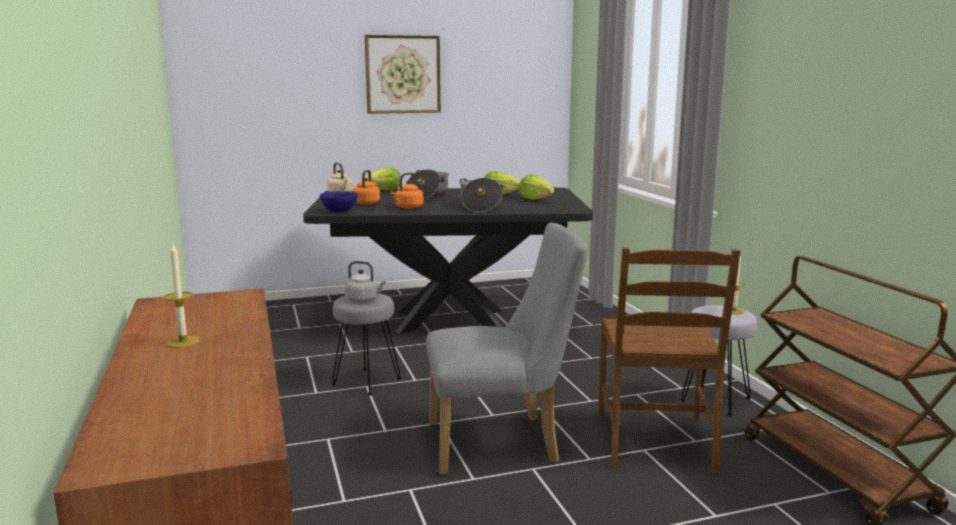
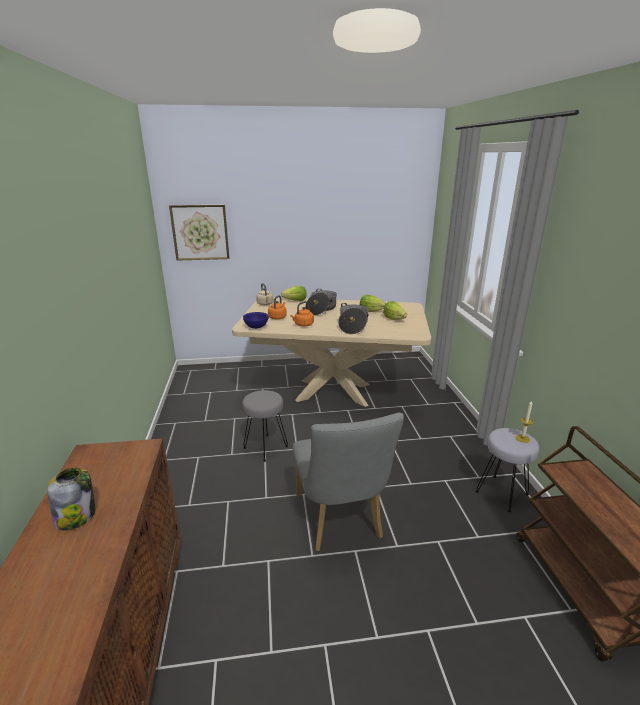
camera: 10 degrees right, 10 degrees up
(183, 342) = (76, 516): candle -> jar
(364, 300) = (262, 400): grey kettle -> none
(403, 74) = (312, 218): picture -> picture (200, 232)
(449, 321) = (333, 392): black dining table -> beige dining table
(503, 443) = (340, 521): grey chair -> grey chair turned 75 degrees clockwise
(656, 442) = (448, 534): brown chair -> none

